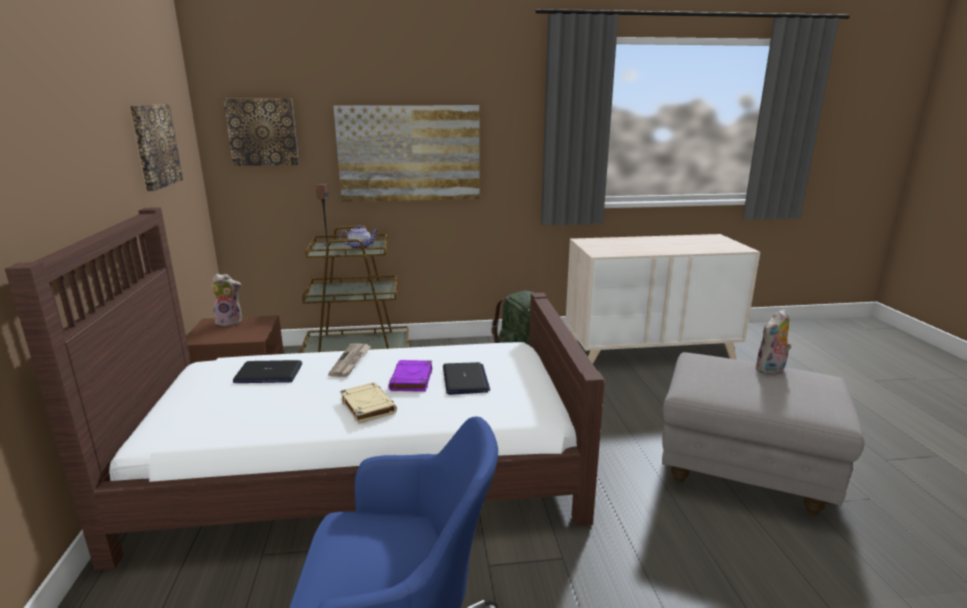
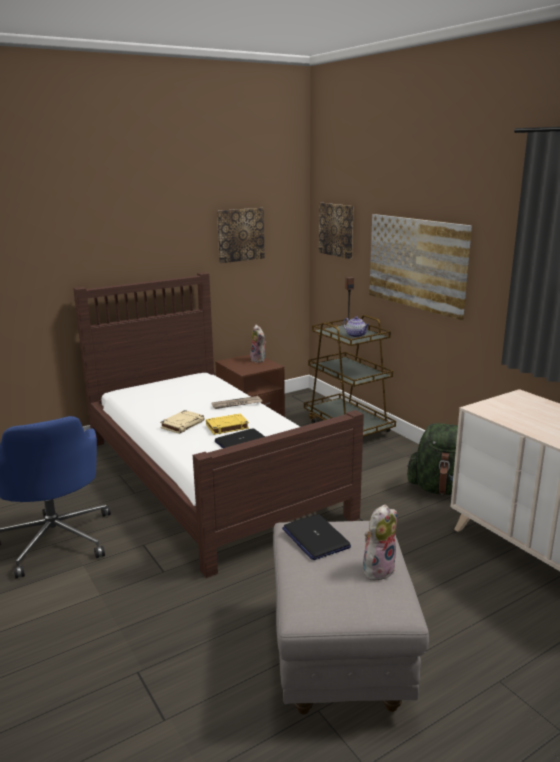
camera: 65 degrees right, 0 degrees up
(268, 374) = (201, 390): laptop -> laptop (315, 538)
(411, 379) = (227, 427): purple book -> yellow book
(770, 370) = (378, 568): plush toy -> plush toy turned 105 degrees clockwise

